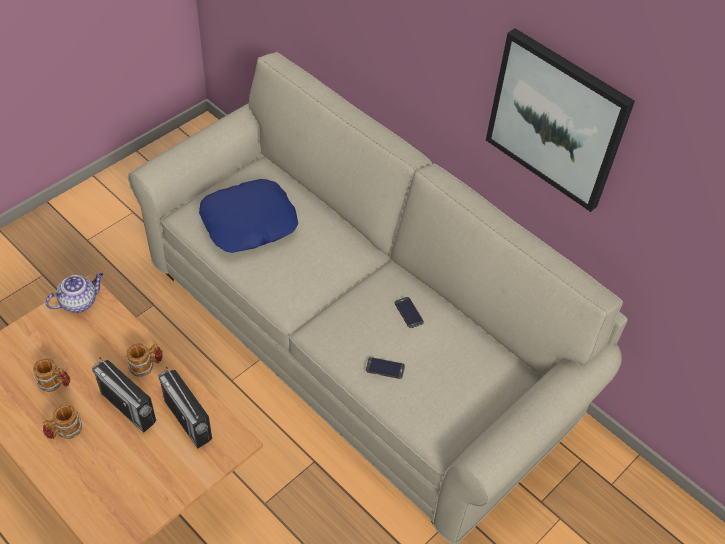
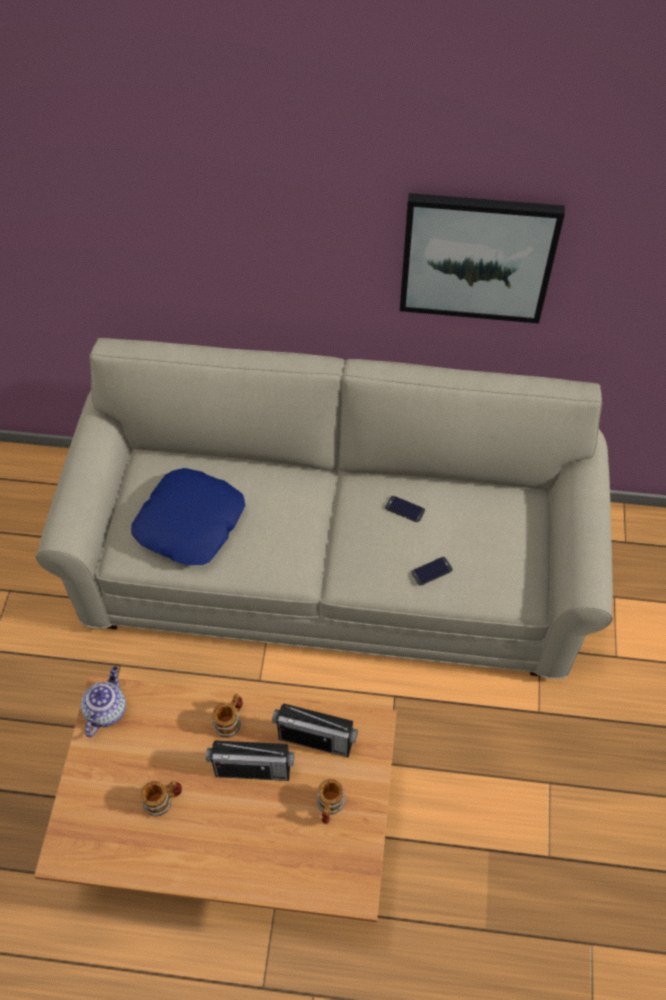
camera: 35 degrees left, 5 degrees up
(64, 431) = (218, 835): mug -> mug (329, 807)

